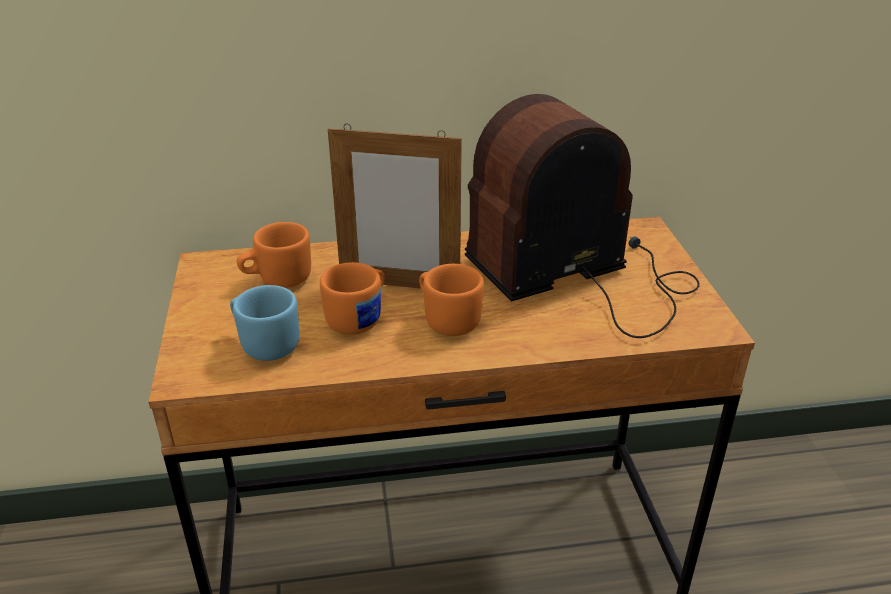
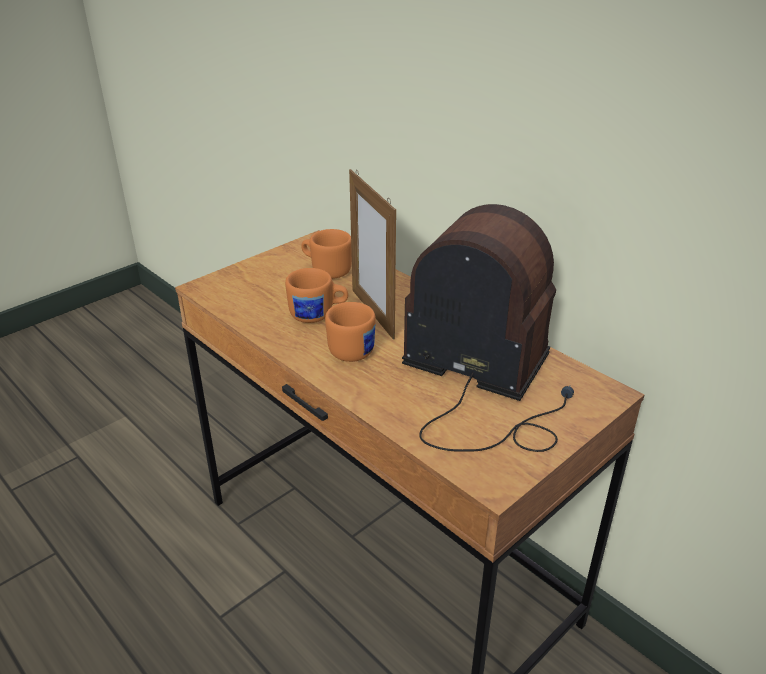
camera: 55 degrees right, 0 degrees up
(265, 343) = (258, 296): blue mug -> none

